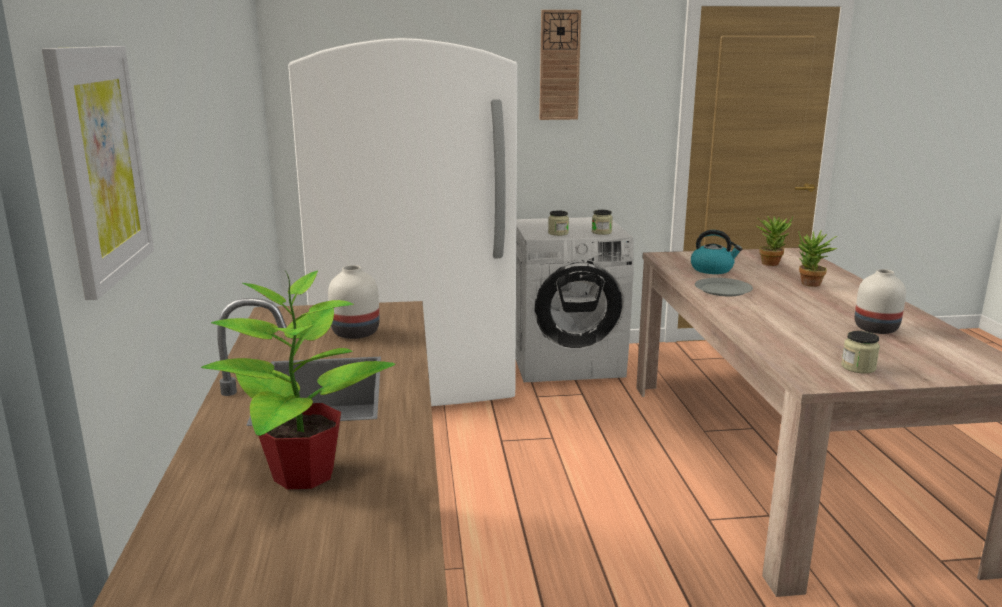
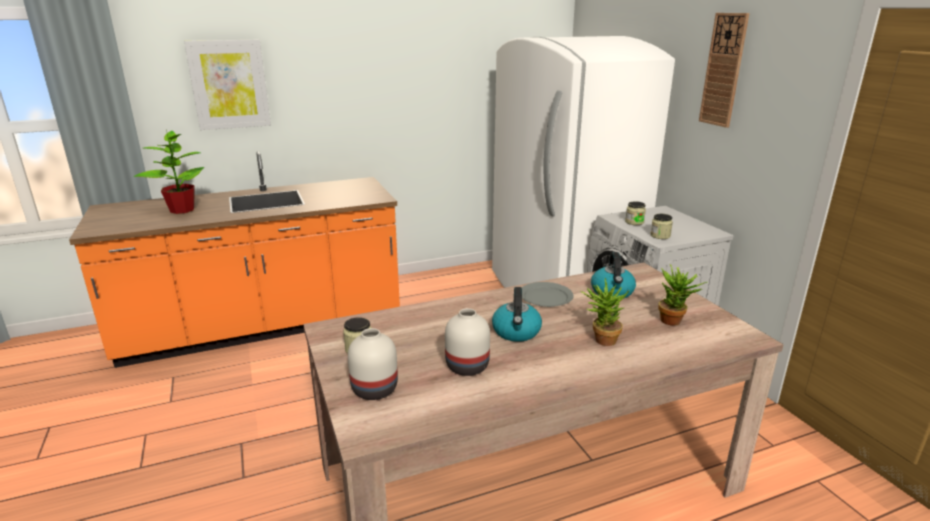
camera: 75 degrees right, 5 degrees up
(357, 333) = (338, 196): white vase -> white vase (375, 390)
(802, 307) = (516, 332): none -> kettle

